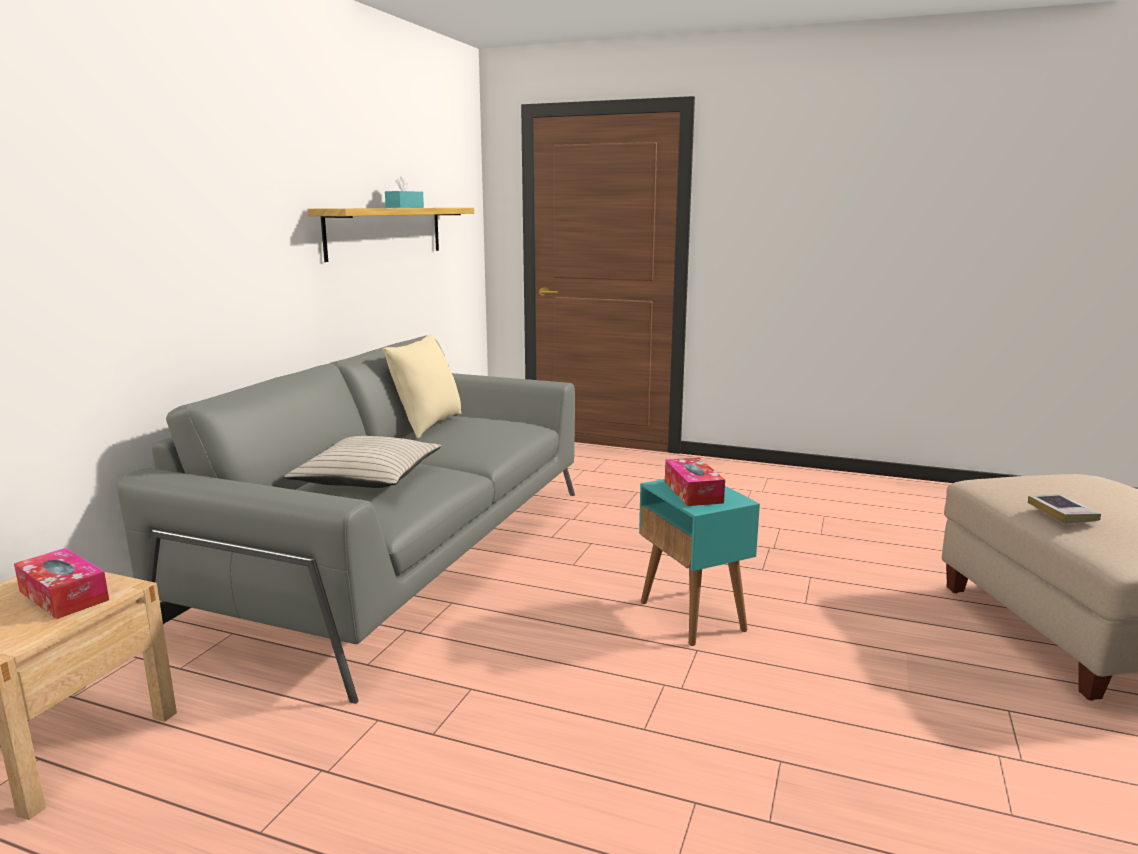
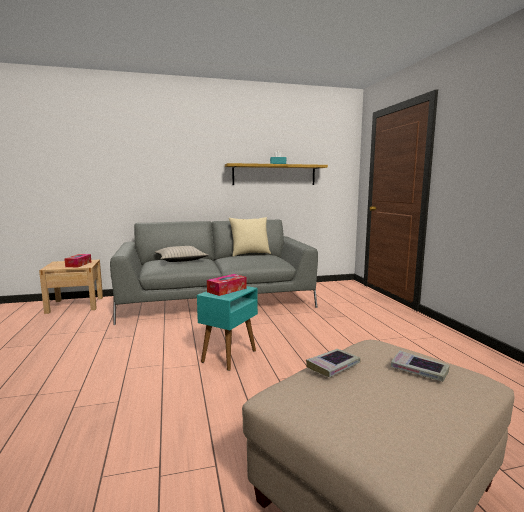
camera: 55 degrees right, 5 degrees down
(1080, 487) = (419, 370): none -> book

